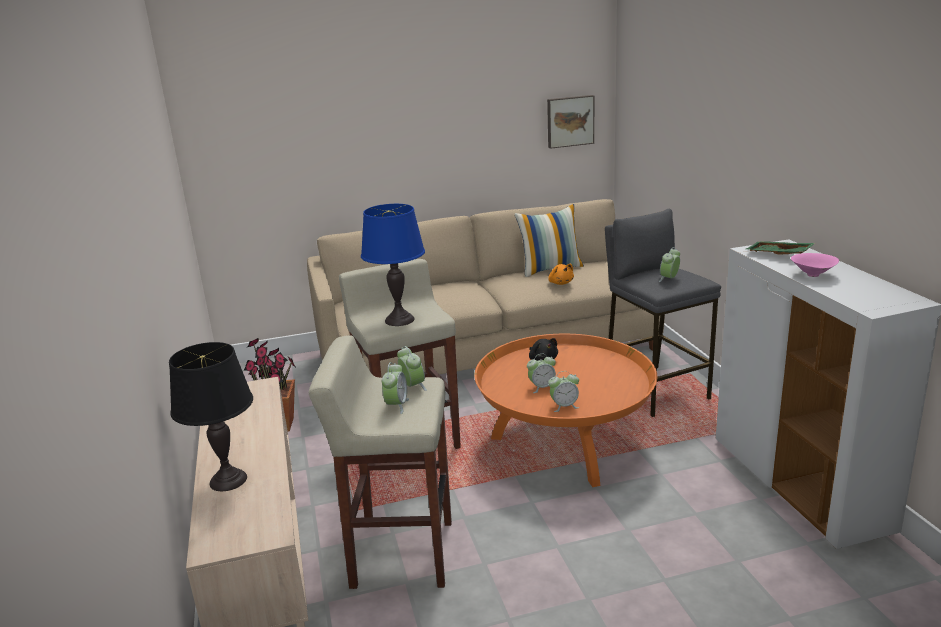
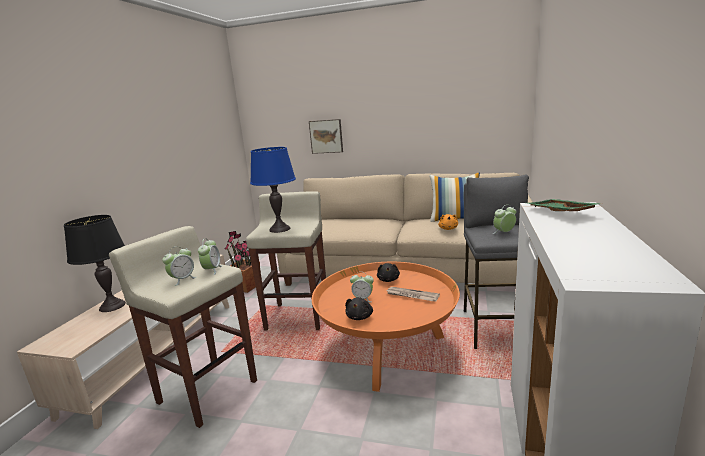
camera: 30 degrees right, 5 degrees down
(564, 406) = (360, 317): alarm clock -> black plush toy
(570, 121) = (493, 112): picture -> picture (326, 136)
(591, 371) = (411, 295): none -> newspaper
(813, 275) = (566, 234): pink bowl -> none

